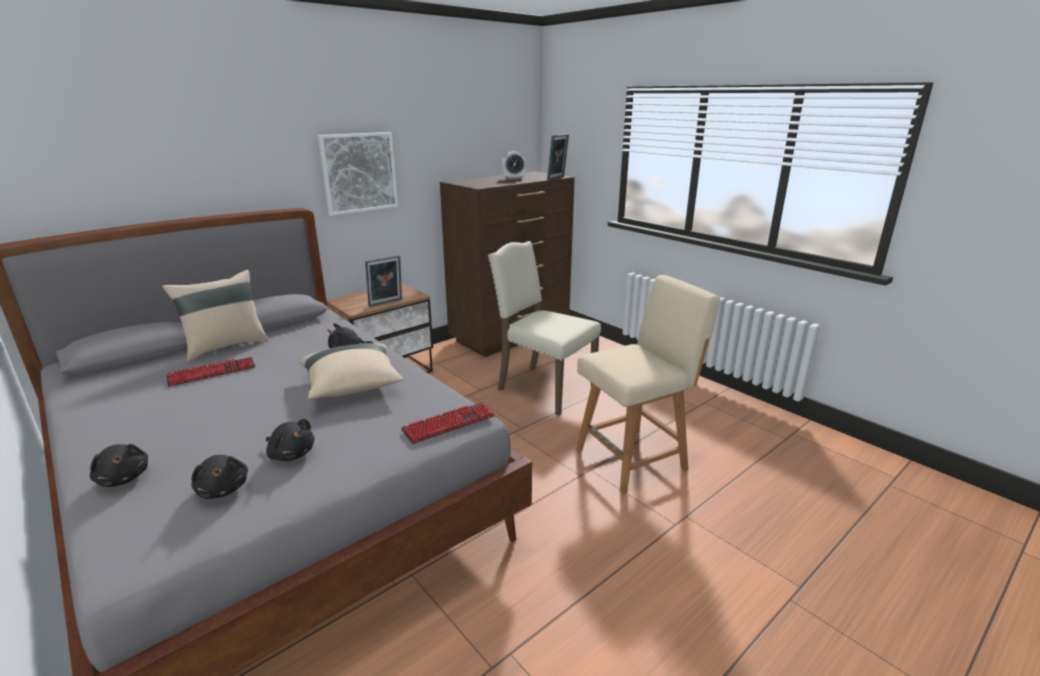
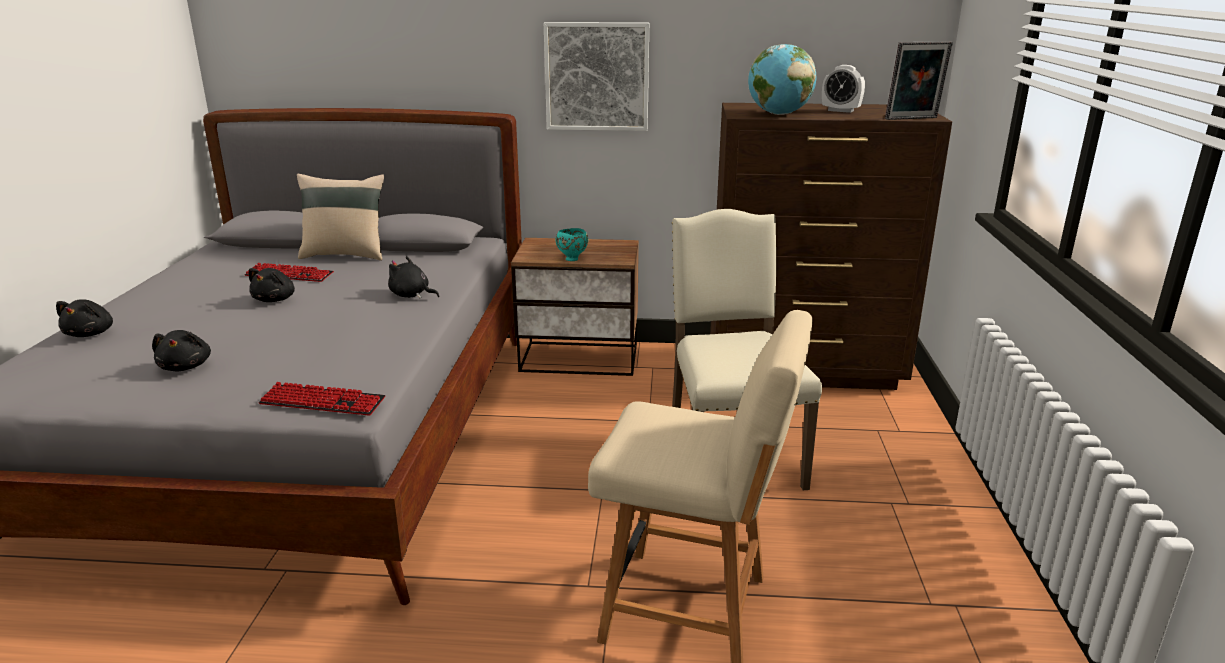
camera: 45 degrees right, 0 degrees up
(223, 489) = (104, 370): black plush toy -> black plush toy (275, 299)
(352, 386) = (340, 329): beige pillow -> none
(386, 303) = (572, 259): picture frame -> turquoise bowl
(494, 183) = (778, 114): none -> globe

